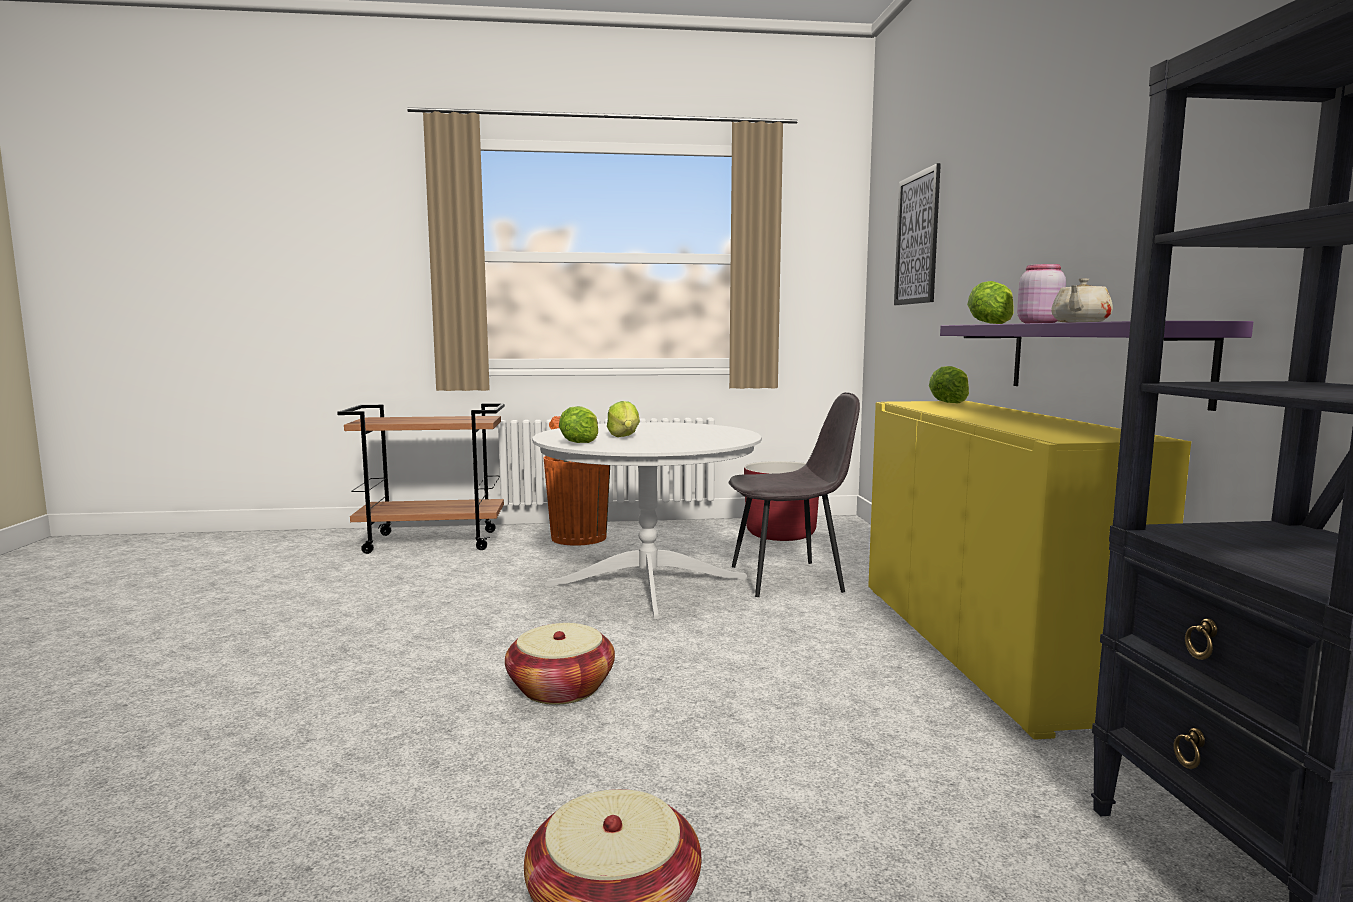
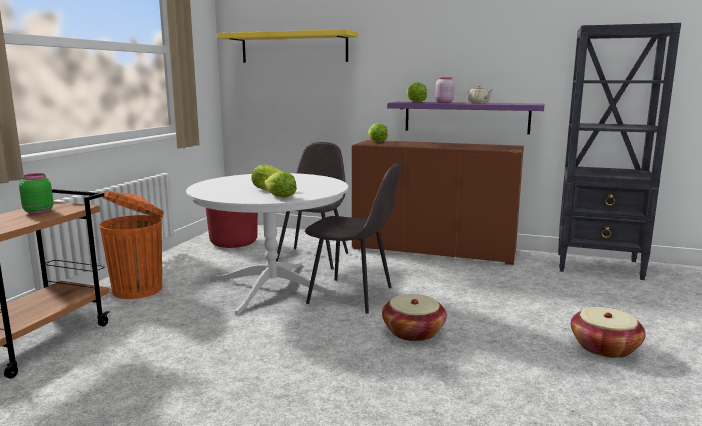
camera: 65 degrees left, 5 degrees up
(455, 418) = (38, 211): none -> green jar
(665, 628) = (353, 296): none -> grey chair
(917, 239) = (294, 48): picture -> yellow shelf
(983, 646) = (433, 249): yellow cabinet -> brown cabinet

